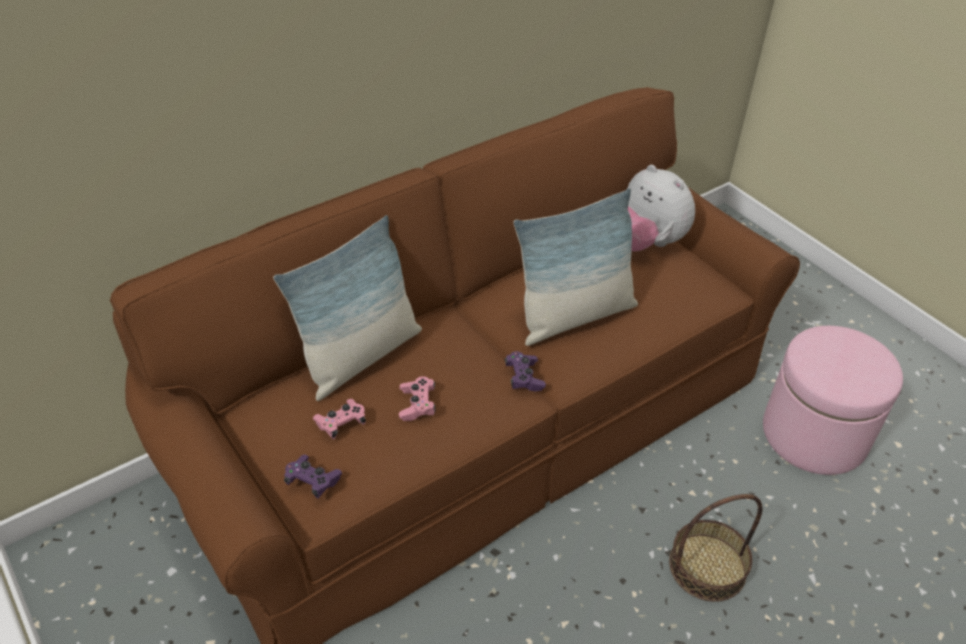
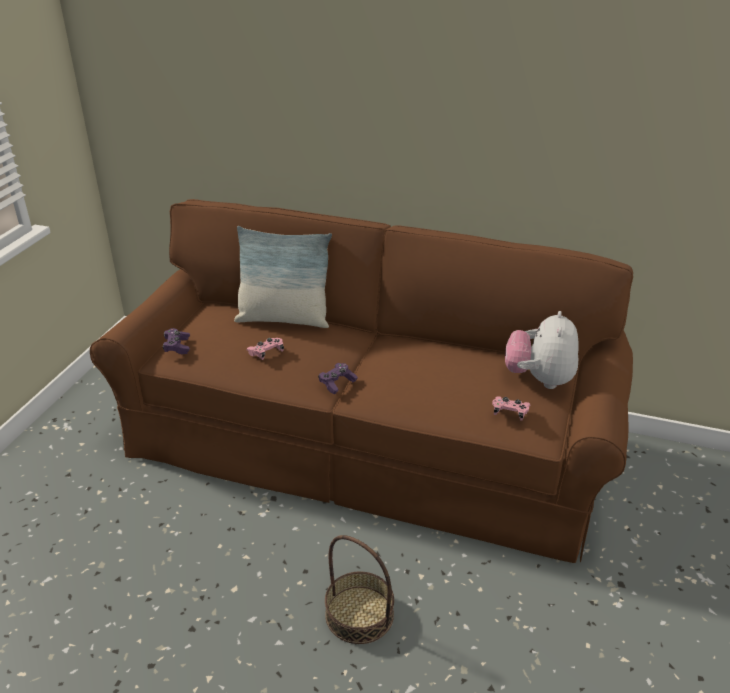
camera: 55 degrees right, 10 degrees down
(341, 424) = (225, 336): pink game controller -> pink game controller (510, 413)
(574, 316) = (417, 378): pillow -> none
(814, 434) = (568, 631): pink ottoman -> none

